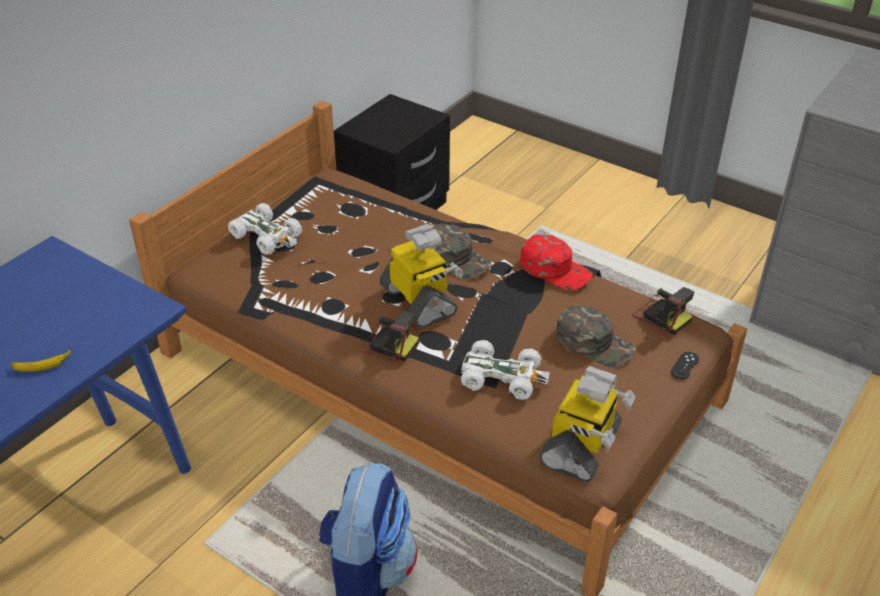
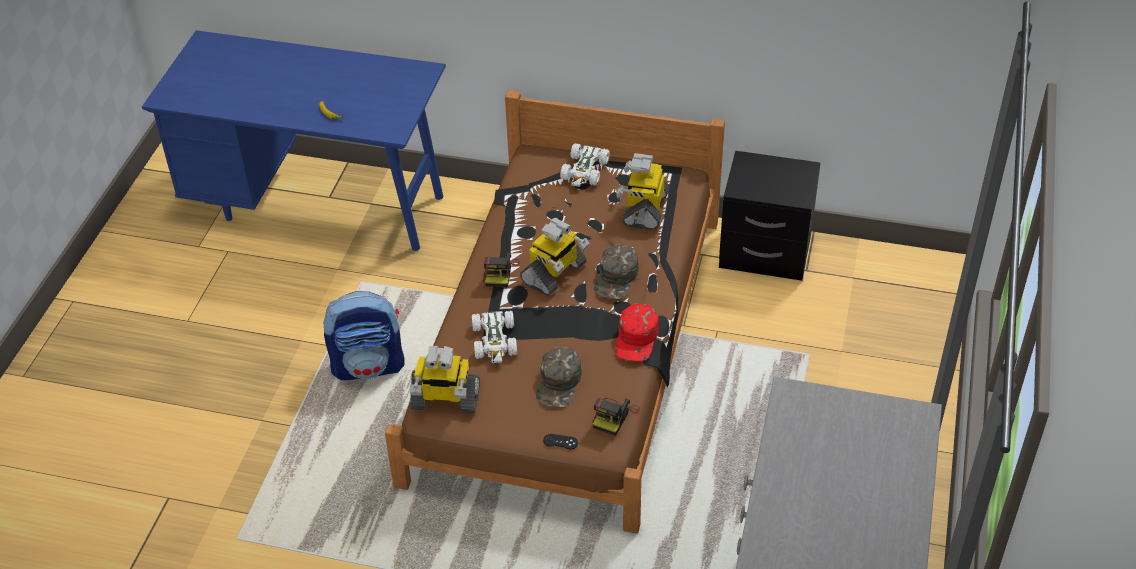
camera: 70 degrees right, 5 degrees up
(363, 212) = (644, 209): none -> toy robot

